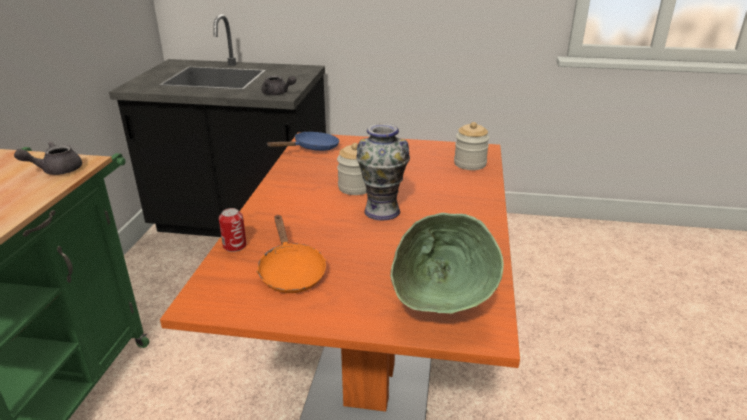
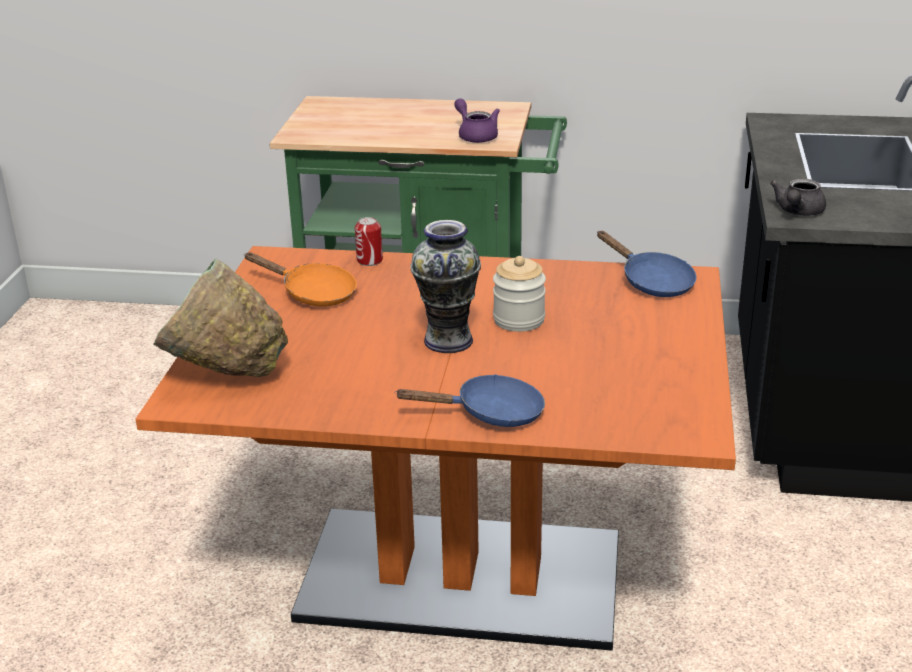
camera: 90 degrees right, 0 degrees up
(56, 170) = (476, 136): grey teapot -> purple teapot
(291, 272) = (313, 293): orange frying pan -> orange frying pan turned 135 degrees counterclockwise
(470, 164) = (625, 417): jar -> none
(474, 198) = (491, 413): none -> blue frying pan

